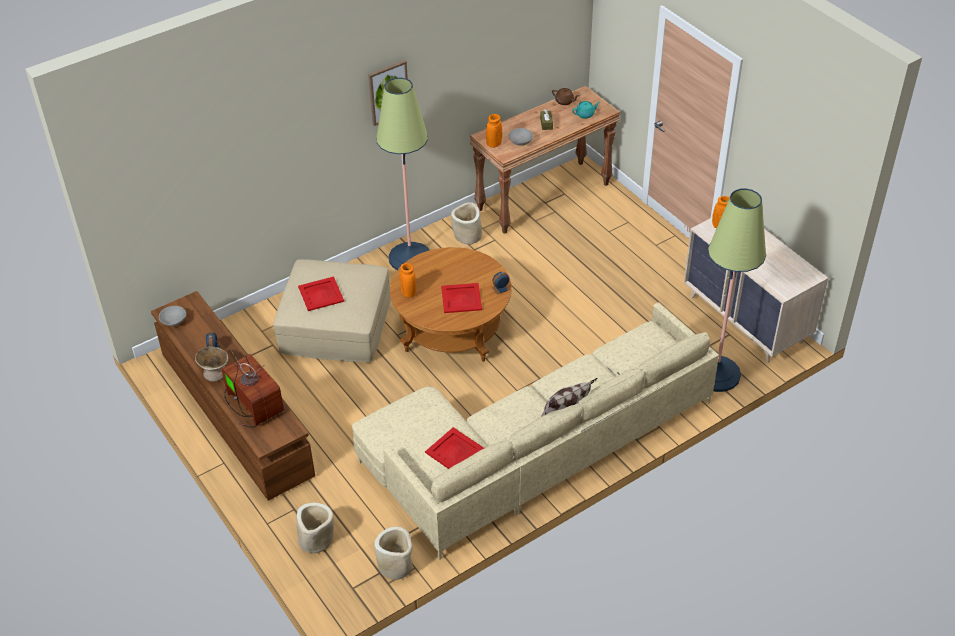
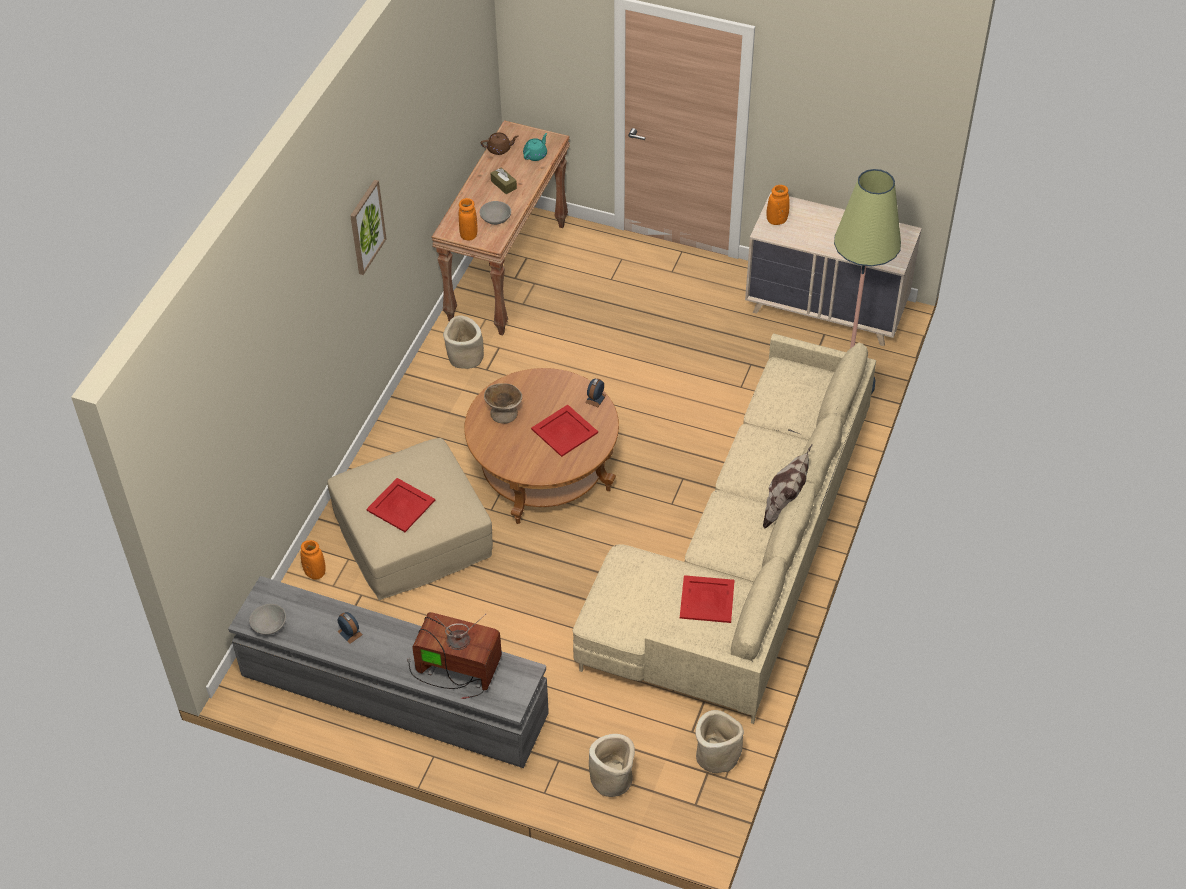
camera: 35 degrees left, 5 degrees up
(214, 373) = (378, 658): beige bowl -> beige bowl (504, 413)
(235, 413) = (394, 695): brown tv stand -> grey tv stand
(408, 293) = (502, 454): orange vase -> orange vase (315, 573)
(410, 258) = (424, 414): floor lamp -> none

